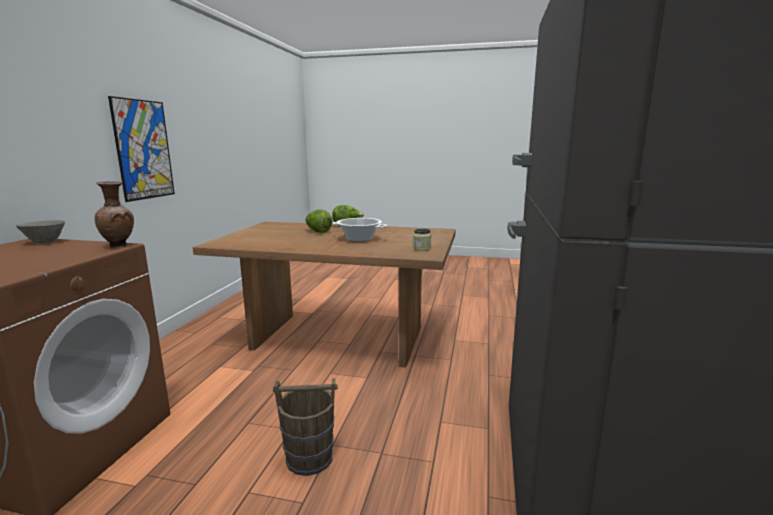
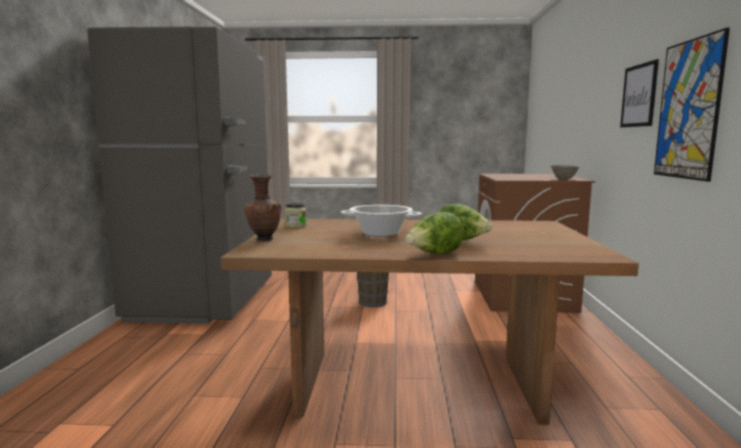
camera: 170 degrees right, 5 degrees down
(75, 132) = (639, 95): none -> picture
(119, 246) = (503, 179): brown vase -> brown vase (263, 240)

